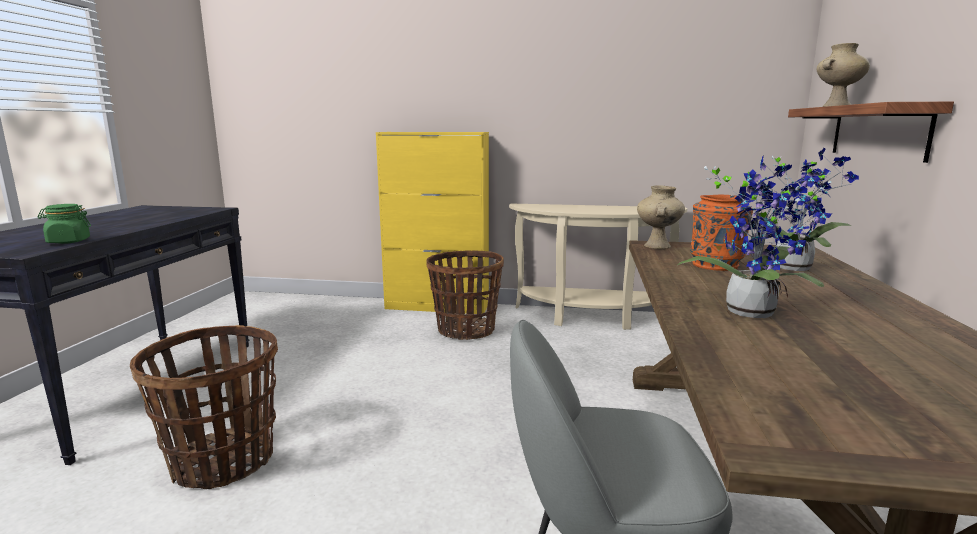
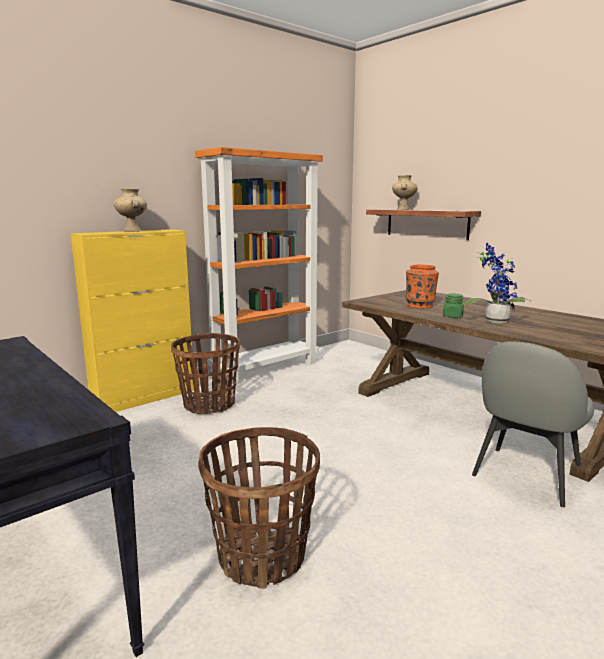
camera: 50 degrees left, 0 degrees up
(68, 241) = (63, 402): green jar -> green jar (452, 316)
(591, 317) = (266, 368): beige console table -> orange bookcase
(658, 246) = (367, 302): beige vase -> beige vase (133, 231)
(795, 267) = (443, 299): potted plant -> none

